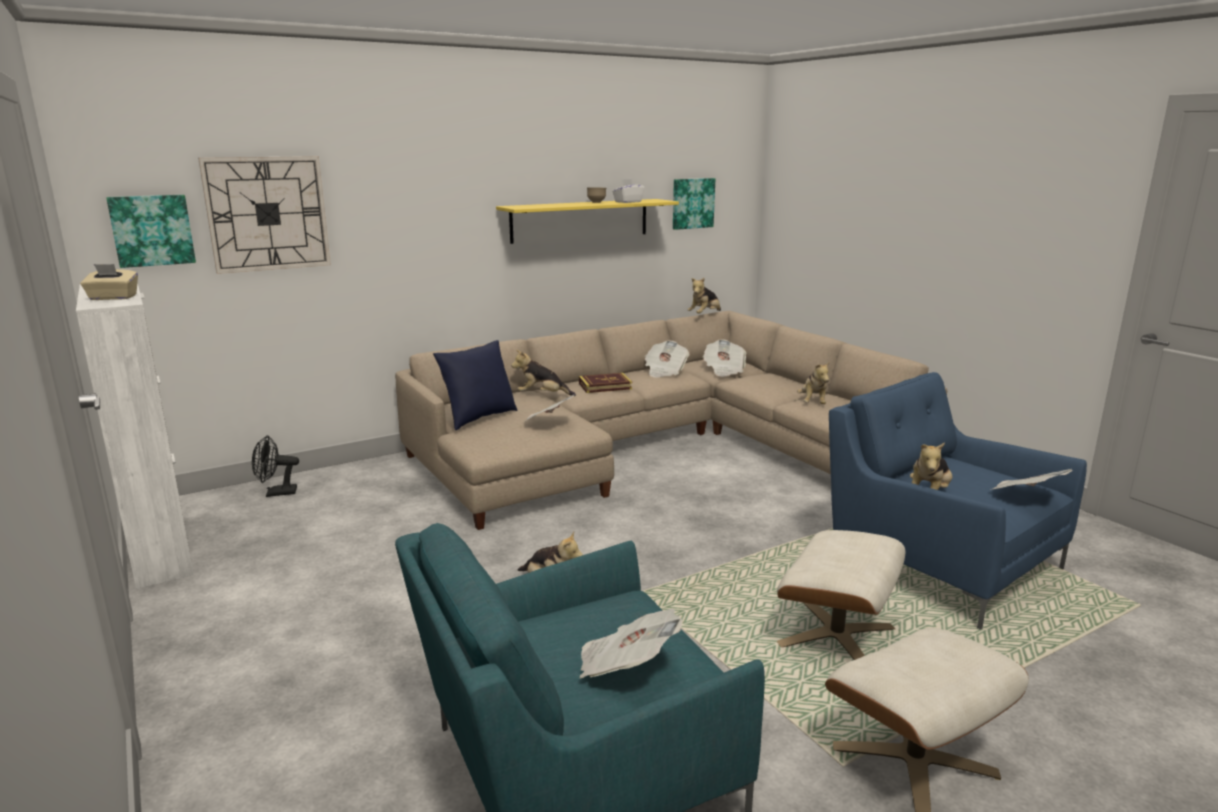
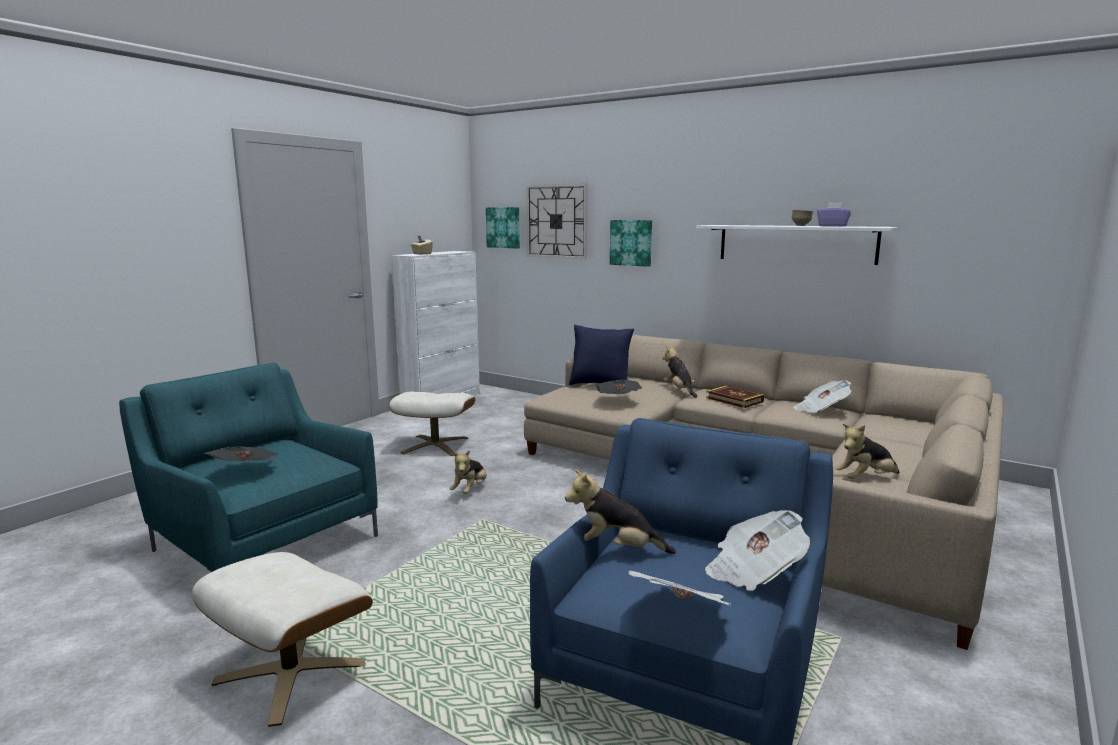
camera: 65 degrees right, 5 degrees down
(276, 493) = (522, 401): black fan -> none
(580, 220) = (796, 243): yellow shelf -> white shelf
(628, 202) = (832, 226): white tissue box -> purple tissue box
(692, 203) = (956, 235): picture -> picture (631, 242)
(704, 315) = (928, 368): plush toy -> none
(724, 370) = (886, 429): newspaper -> newspaper (753, 571)
(837, 637) = (468, 615): beige ottoman -> beige ottoman (435, 445)

